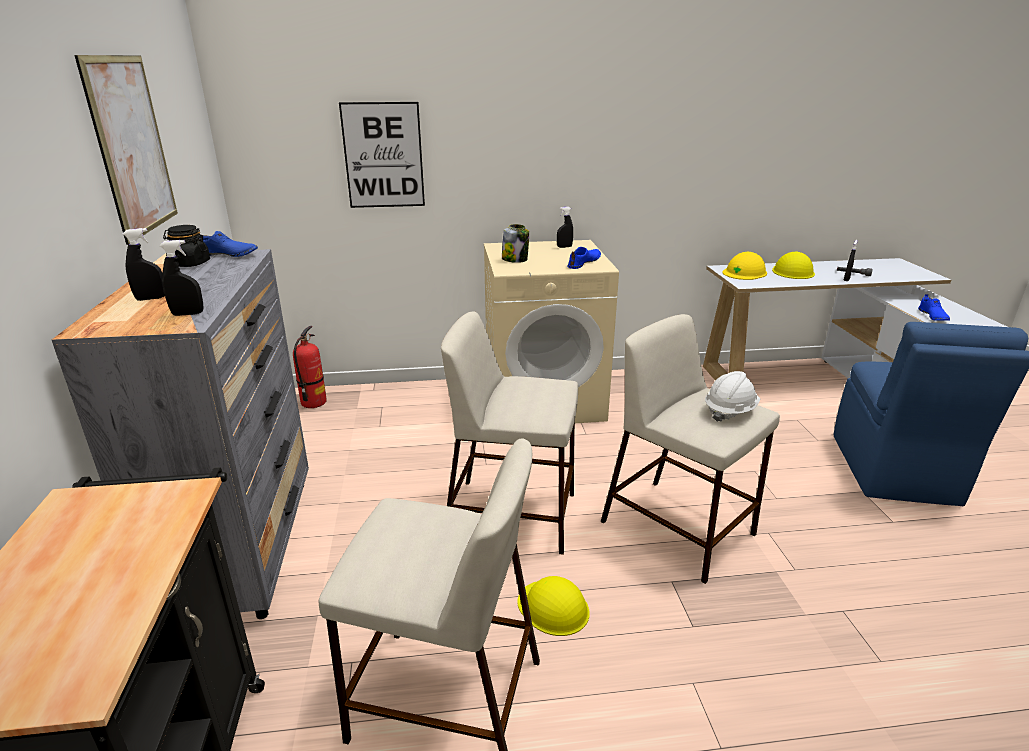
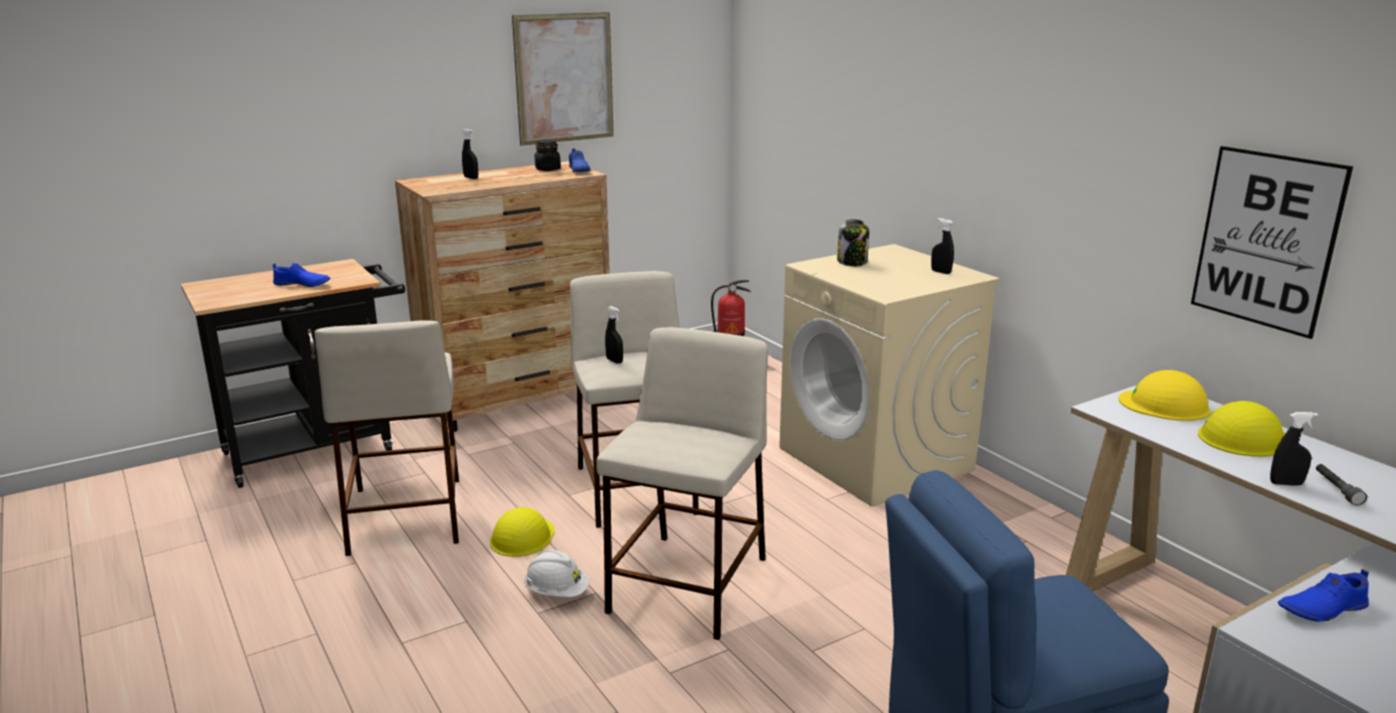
camera: 65 degrees right, 5 degrees down
(188, 314) = (449, 188): black spray bottle -> black spray bottle (614, 361)
(245, 544) = (519, 400): grey dresser -> brown dresser
(383, 155) = (830, 120): picture -> picture (1266, 240)
(584, 262) = (890, 287): blue shoe -> blue shoe (302, 284)
(730, 411) = (686, 446): white hard hat -> white hard hat (557, 592)

